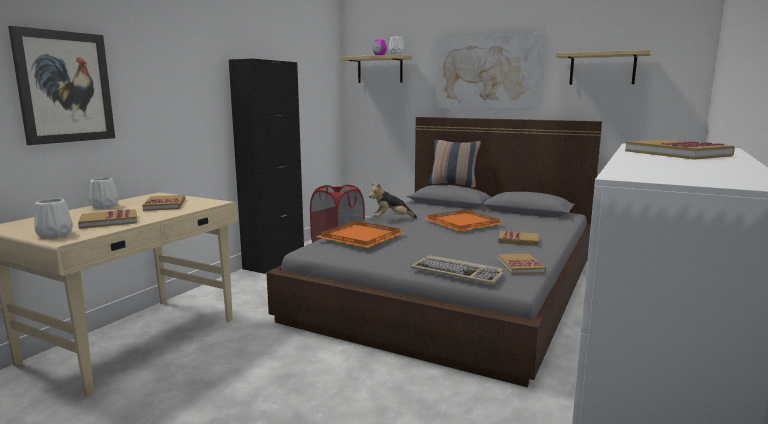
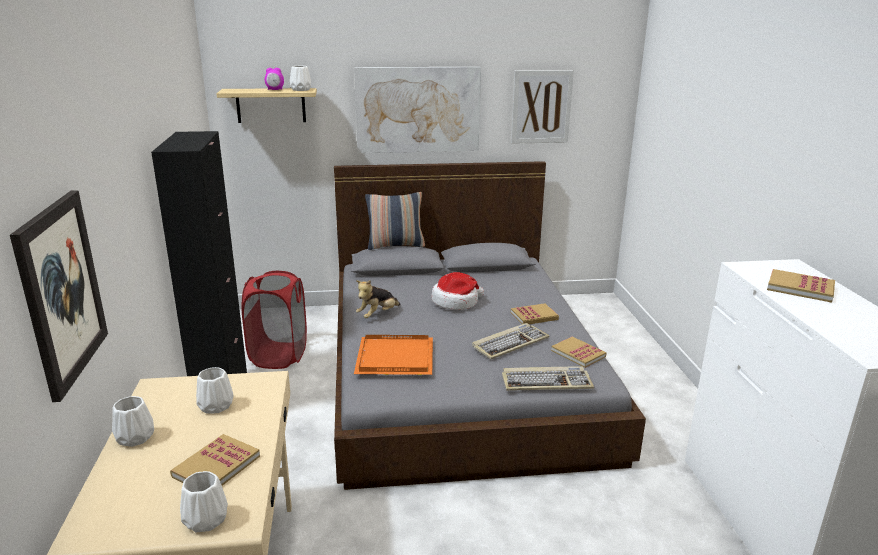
camera: 35 degrees left, 10 degrees up
(165, 205) = (216, 406): book -> white vase
(463, 223) = (456, 302): orange tray -> hat
(467, 249) = (510, 343): none -> keyboard
(602, 68) = (541, 107): shelf -> picture

